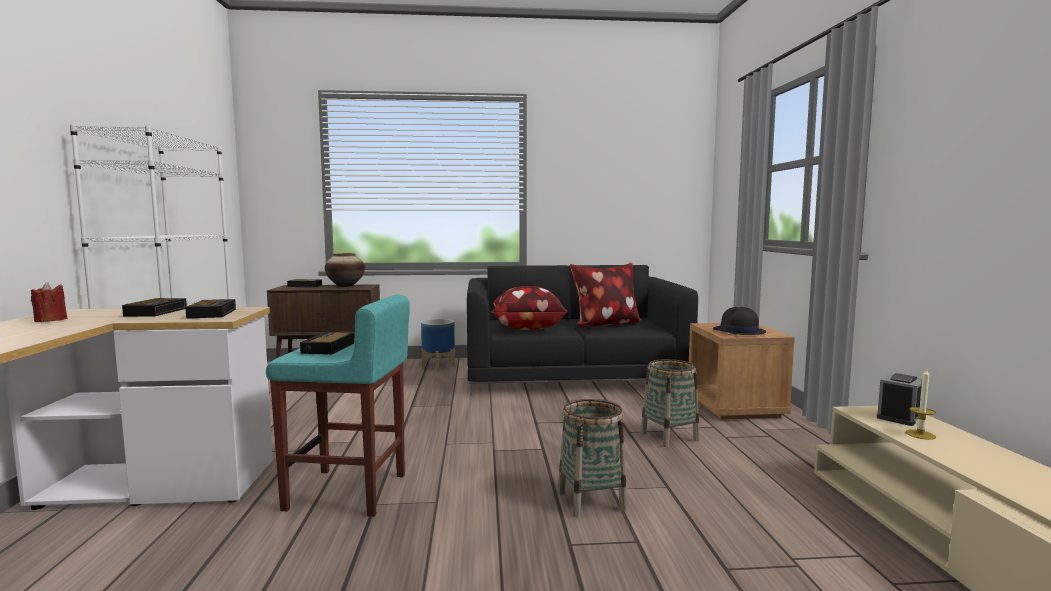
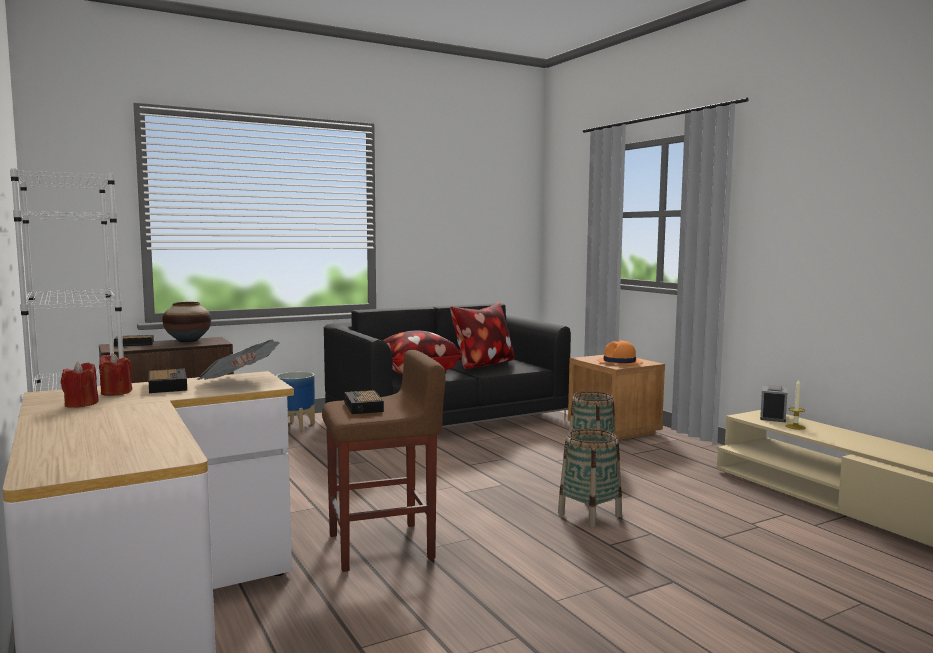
camera: 25 degrees left, 0 degrees up
(106, 314) = (116, 392): none -> red candle
(212, 313) = (239, 382): alarm clock -> newspaper
(348, 492) = (382, 546): turquoise stool -> brown stool
(739, 331) = (619, 362): black hat -> orange hat

